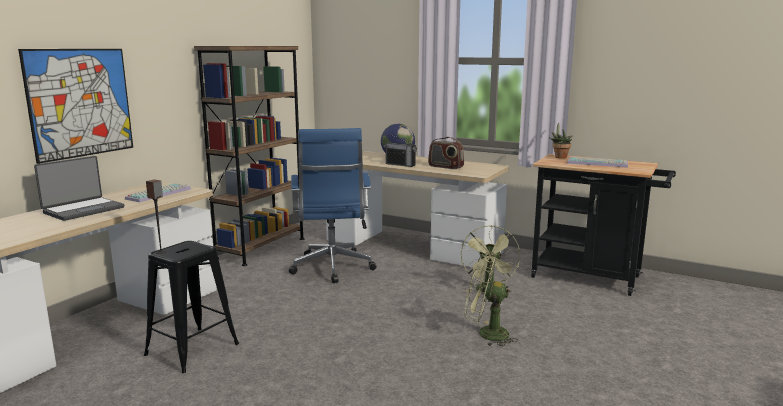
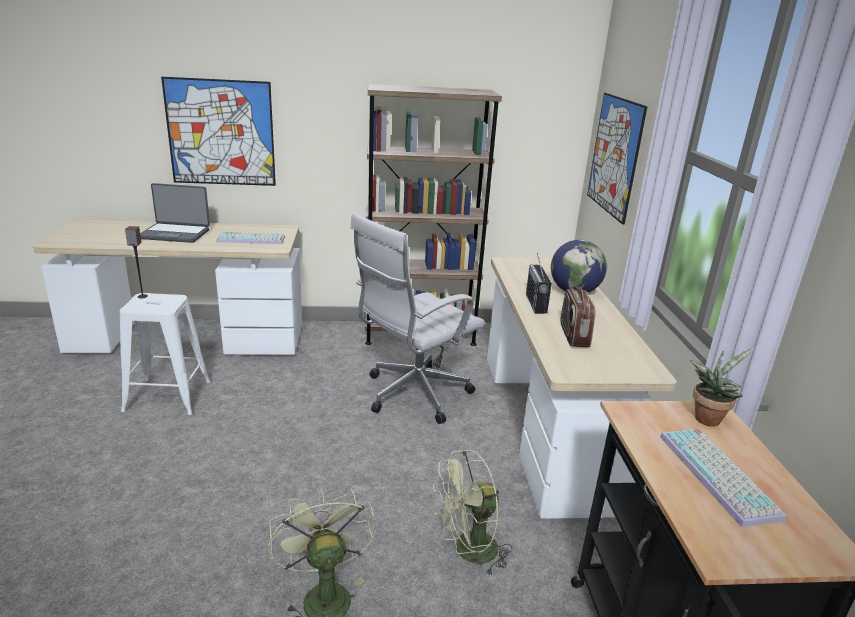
camera: 55 degrees right, 10 degrees up
(192, 349) = (168, 396): black stool -> white stool
(332, 269) = (412, 395): blue office chair -> white office chair
(357, 79) = (614, 155): none -> picture

